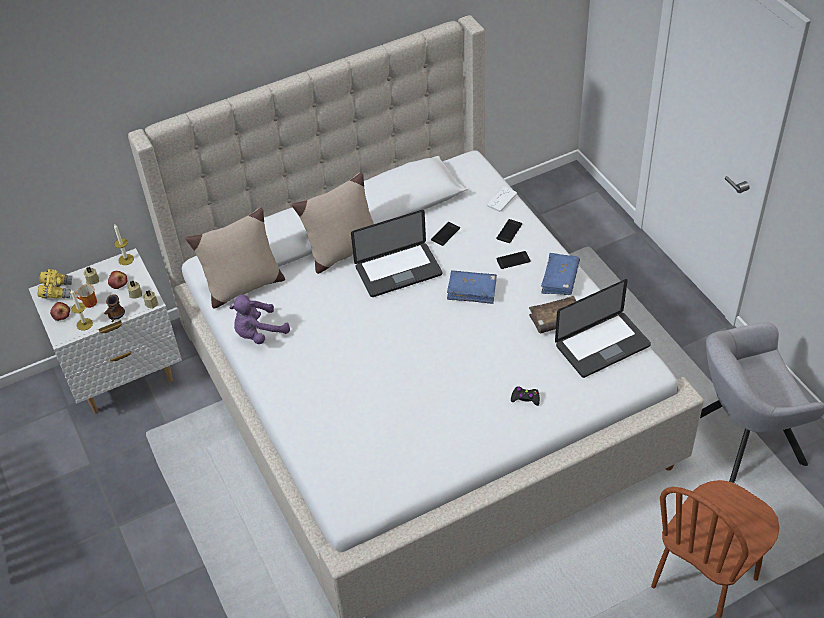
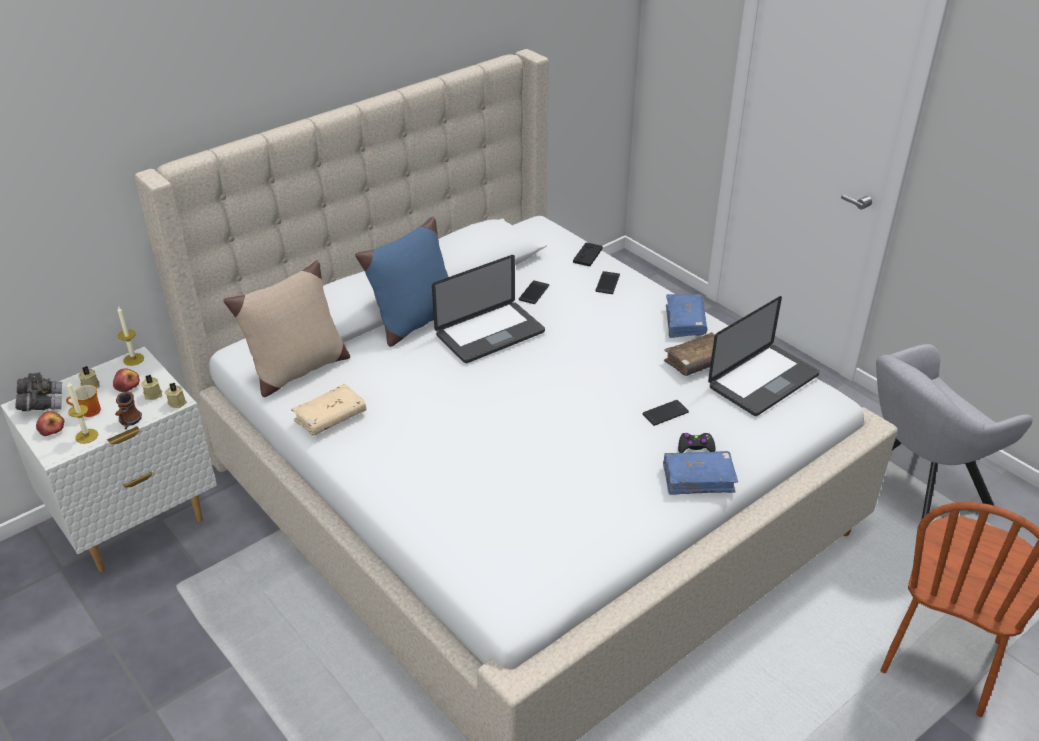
camera: 15 degrees left, 10 degrees down
(57, 291) = (42, 403): yellow binoculars -> grey binoculars
(258, 333) = (330, 417): purple plush toy -> beige book
(342, 252) = (414, 322): beige pillow -> blue pillow
(472, 291) = (586, 344): blue book -> blue book (698, 479)
(502, 200) = (587, 255): white game controller -> black game controller
(513, 260) = (623, 309): phone -> phone (665, 413)

